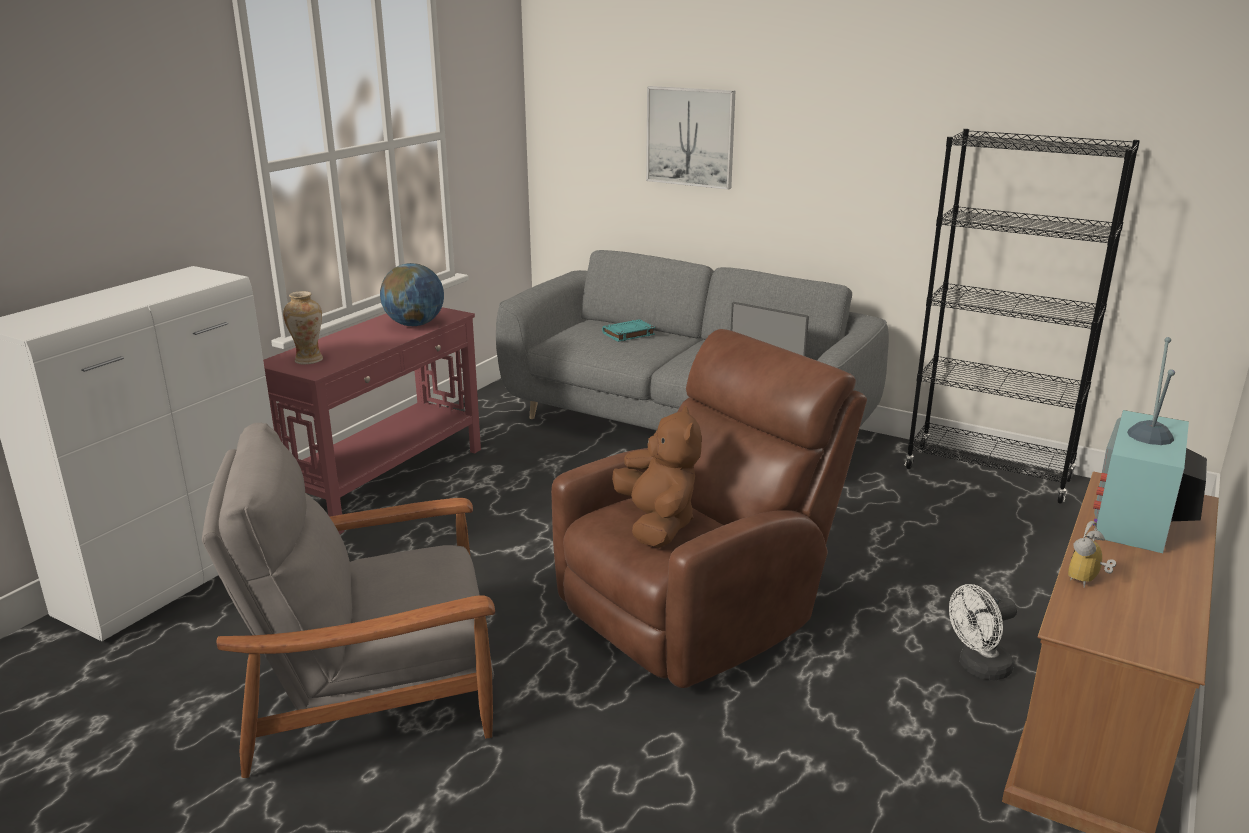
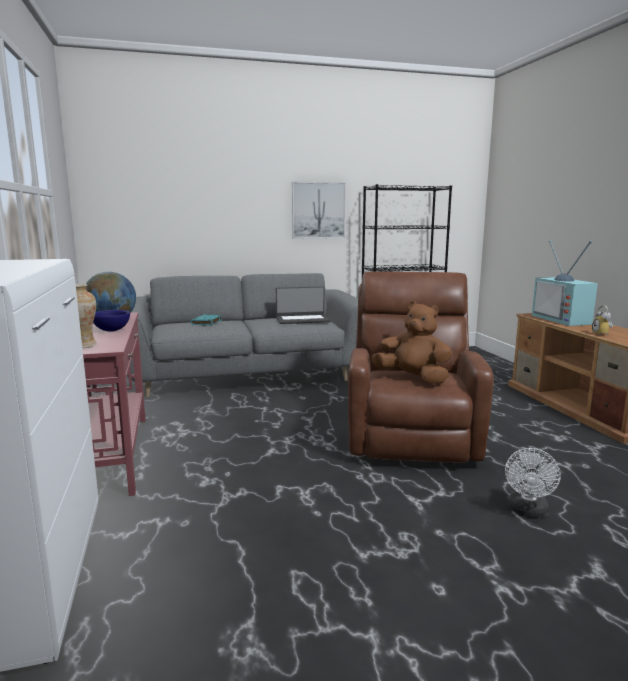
camera: 45 degrees left, 10 degrees down
(373, 691) = (345, 551): grey armchair -> none
(378, 342) = (111, 330): none -> blue bowl
(690, 137) = (205, 201): picture -> picture (318, 210)
(978, 668) = (530, 411): white fan -> white fan (527, 512)

